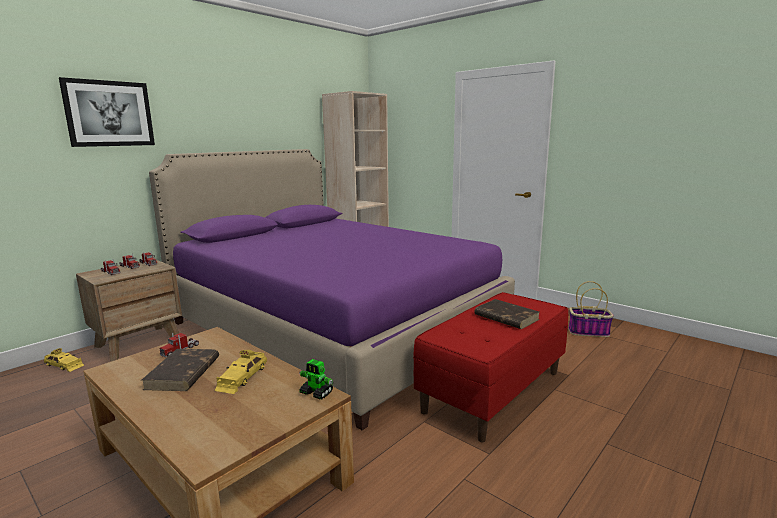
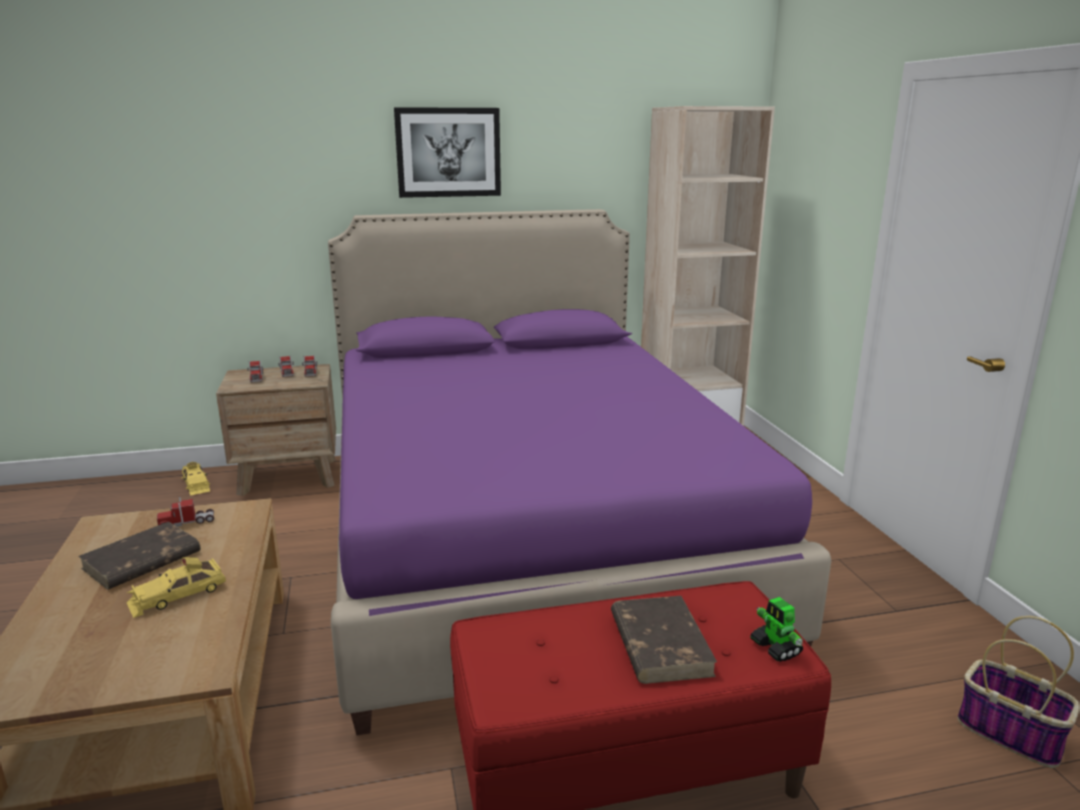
camera: 35 degrees right, 5 degrees up
(109, 113) = (281, 156): picture -> picture (448, 152)
(316, 393) = (204, 662): toy robot -> toy robot (776, 648)

